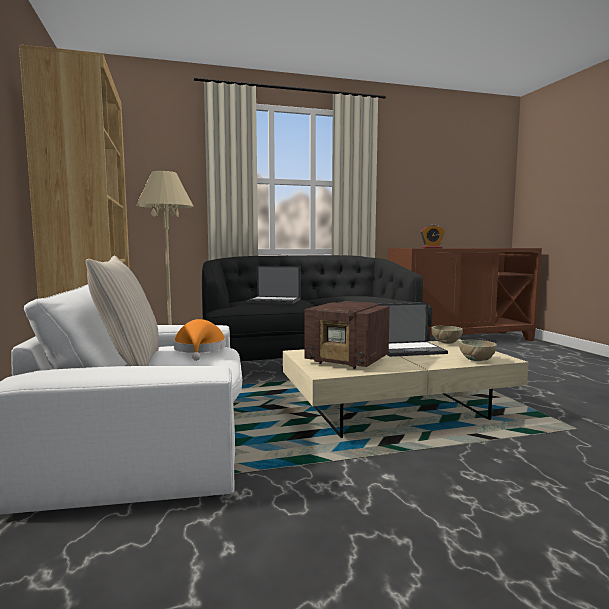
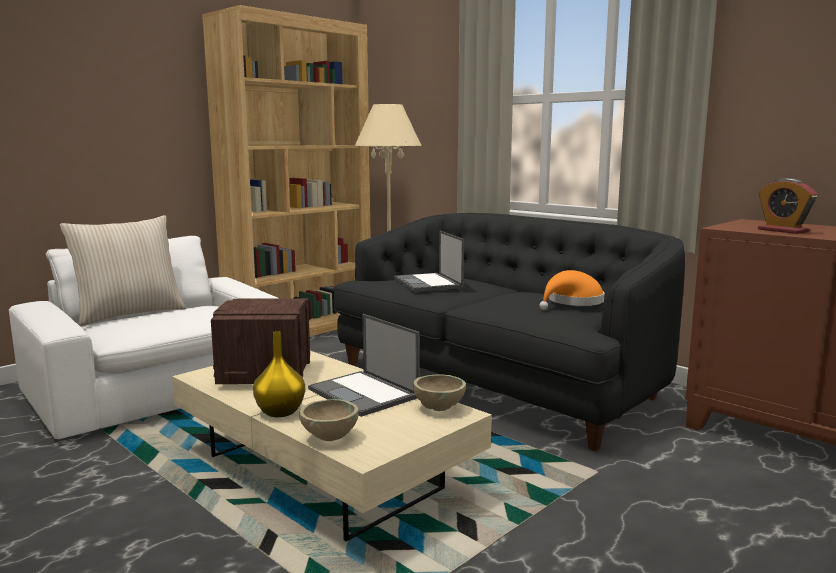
camera: 60 degrees right, 5 degrees up
(200, 350) = (186, 317): orange hat -> orange hat (572, 302)
(425, 364) = (279, 412): none -> yellow vase

